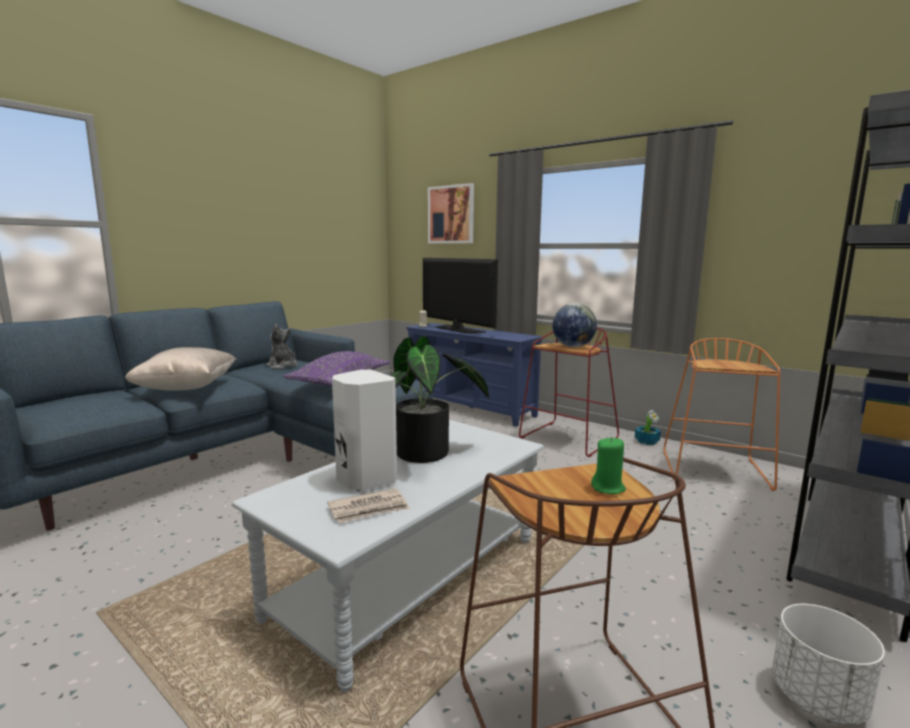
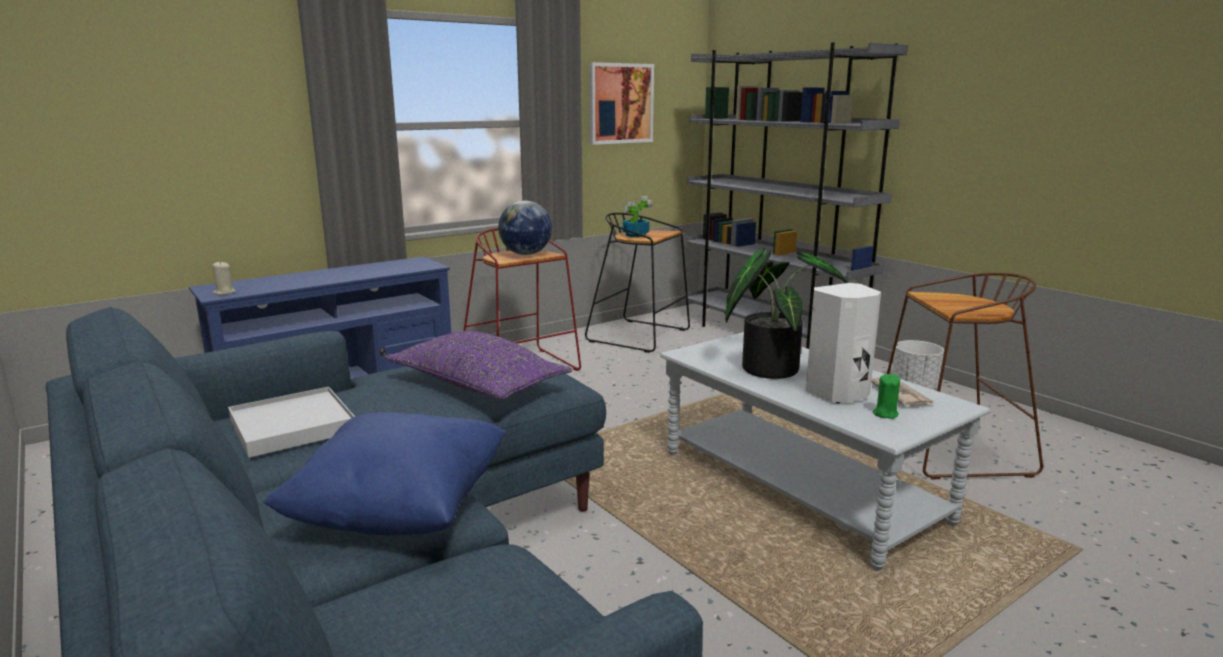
camera: 75 degrees left, 5 degrees up
(186, 389) = (400, 512): beige pillow -> blue pillow
(283, 366) = (293, 426): plush toy -> white tray
(451, 214) = (171, 69): picture -> picture (620, 103)
(457, 329) = (300, 279): television -> none
(608, 488) = (953, 298): green candle -> green candle (885, 414)
(647, 441) = (556, 341): potted plant -> potted plant (635, 235)
(716, 471) = (640, 336): orange stool -> black stool

